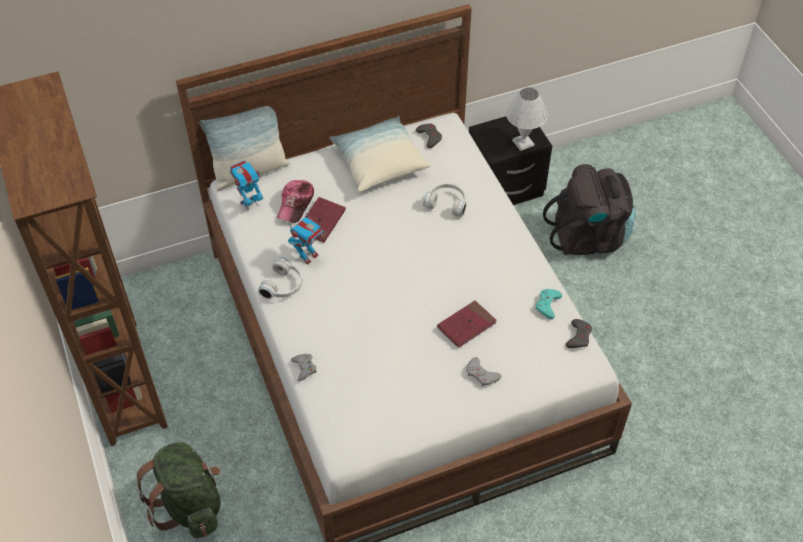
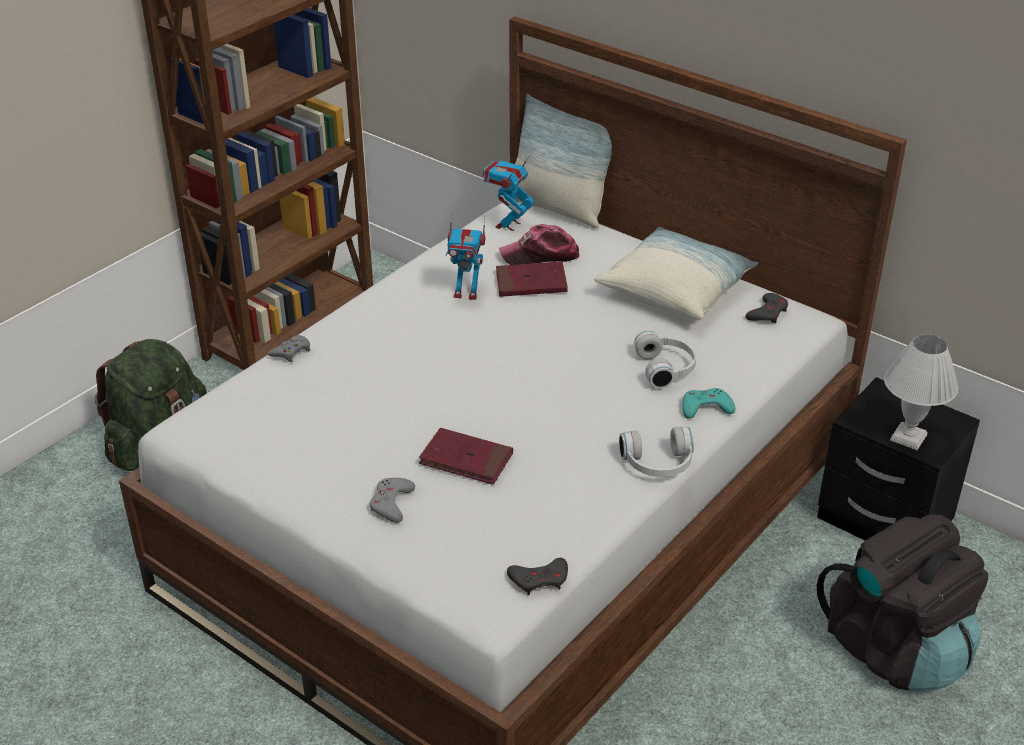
camera: 60 degrees right, 15 degrees down
(249, 203) = (508, 225): toy robot -> toy robot turned 90 degrees counterclockwise
(284, 285) = (405, 293): white headphones -> white headphones (658, 464)
(547, 305) = (571, 526): turquoise game controller -> turquoise game controller (705, 407)

